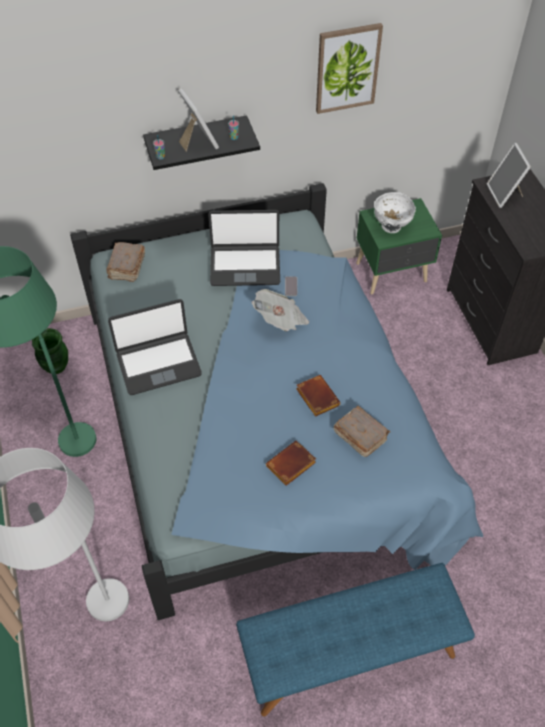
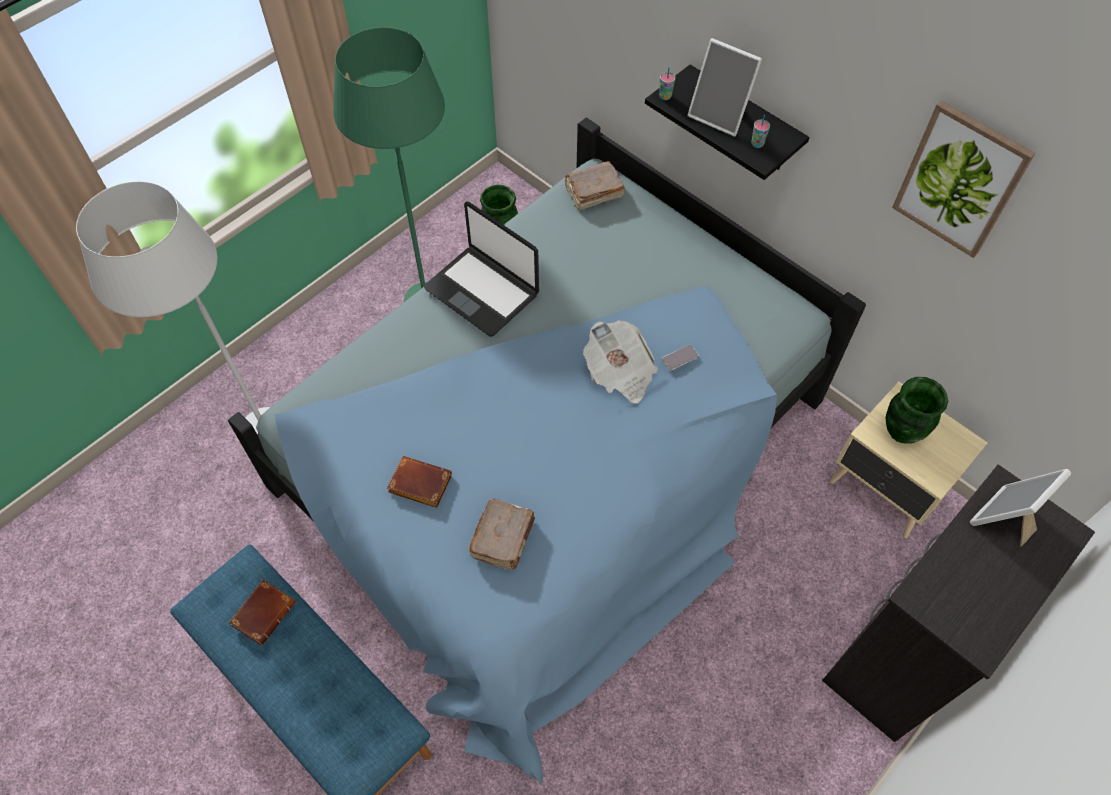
camera: 60 degrees right, 5 degrees up
(198, 141) = (720, 115): picture frame -> picture frame turned 90 degrees clockwise
(245, 266) = (676, 296): laptop -> none
(316, 397) = (530, 464): brown book -> brown book (263, 612)
(391, 227) = (901, 431): white bowl -> green vase
(392, 273) = (885, 490): green nightstand -> beige nightstand

